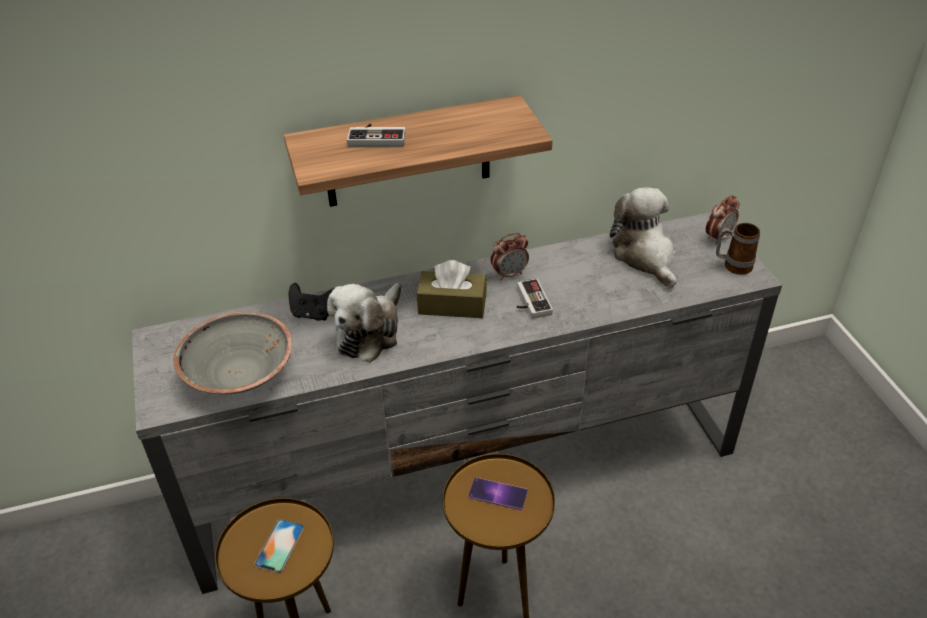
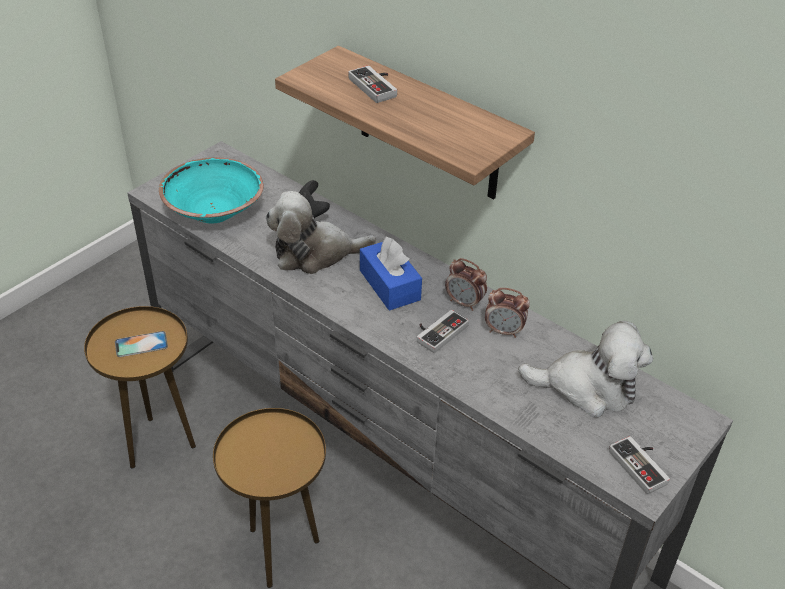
camera: 55 degrees right, 0 degrees up
(240, 375) = (213, 211): grey bowl -> turquoise bowl
(452, 305) = (389, 285): brown tissue box -> blue tissue box
(498, 494) = (277, 450): phone -> none
(645, 256) = (587, 388): plush toy -> plush toy turned 60 degrees clockwise
(718, 237) = (683, 437): alarm clock -> alarm clock (504, 331)
(732, 266) = (642, 465): mug -> game controller

